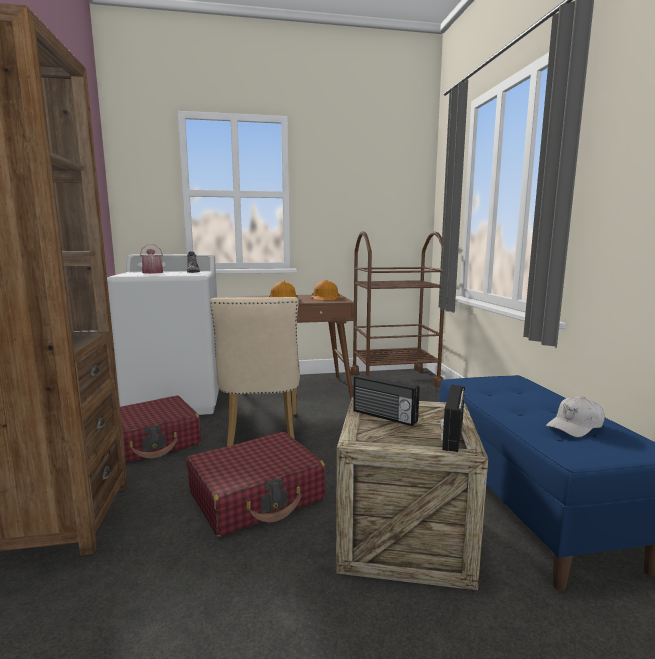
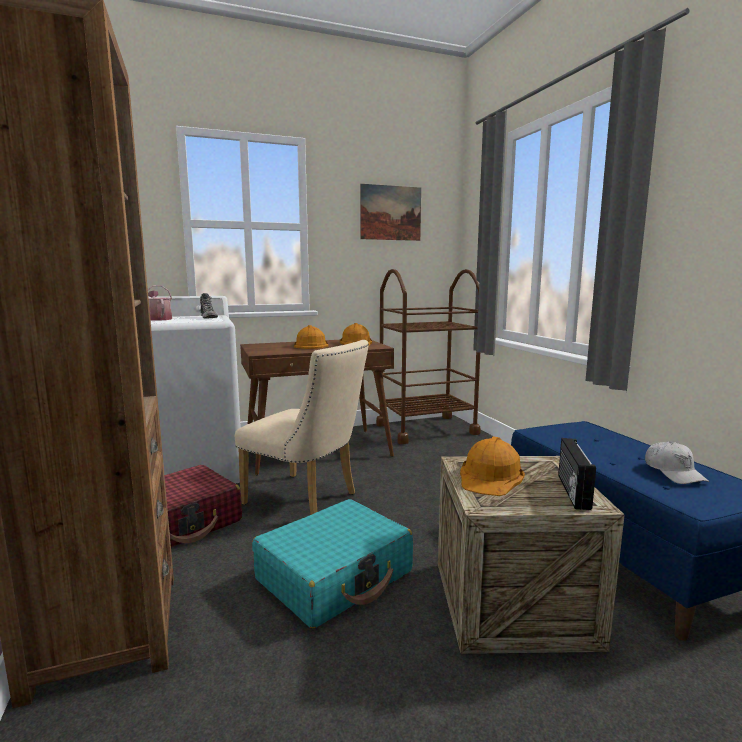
camera: 10 degrees left, 0 degrees up
(257, 496) = (335, 576): red suitcase -> turquoise suitcase
(261, 432) = (307, 501): beige chair -> beige chair turned 45 degrees counterclockwise
(366, 181) = (390, 213): none -> picture
(384, 416) = (490, 476): radio -> orange hard hat
(575, 426) = (674, 472): white cap -> white cap turned 60 degrees counterclockwise

